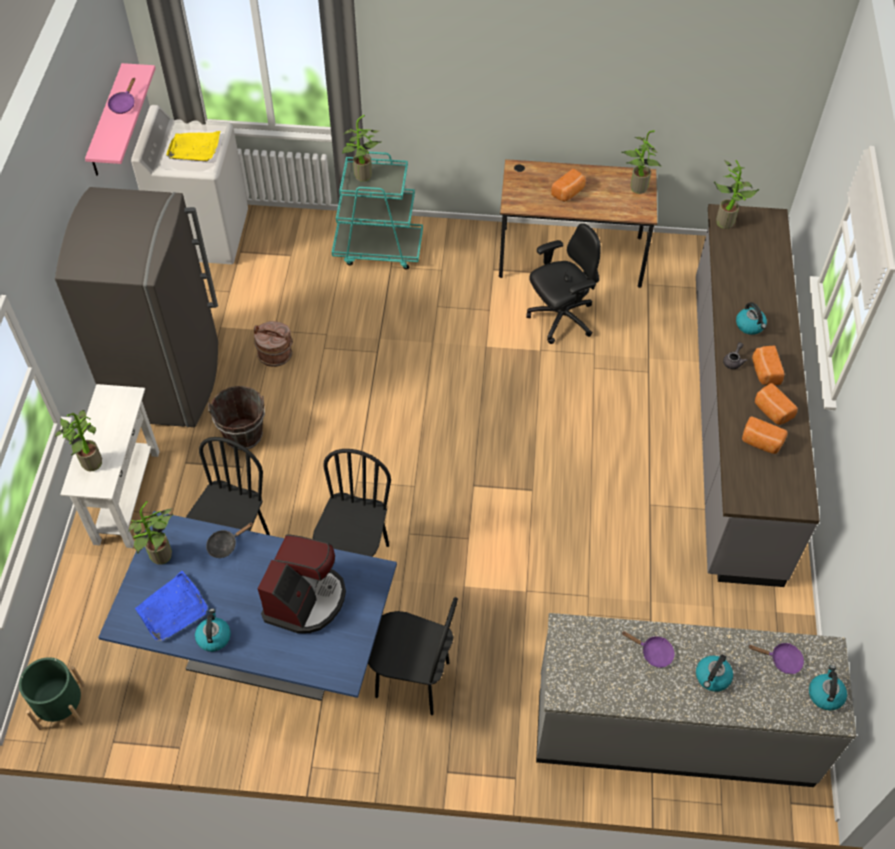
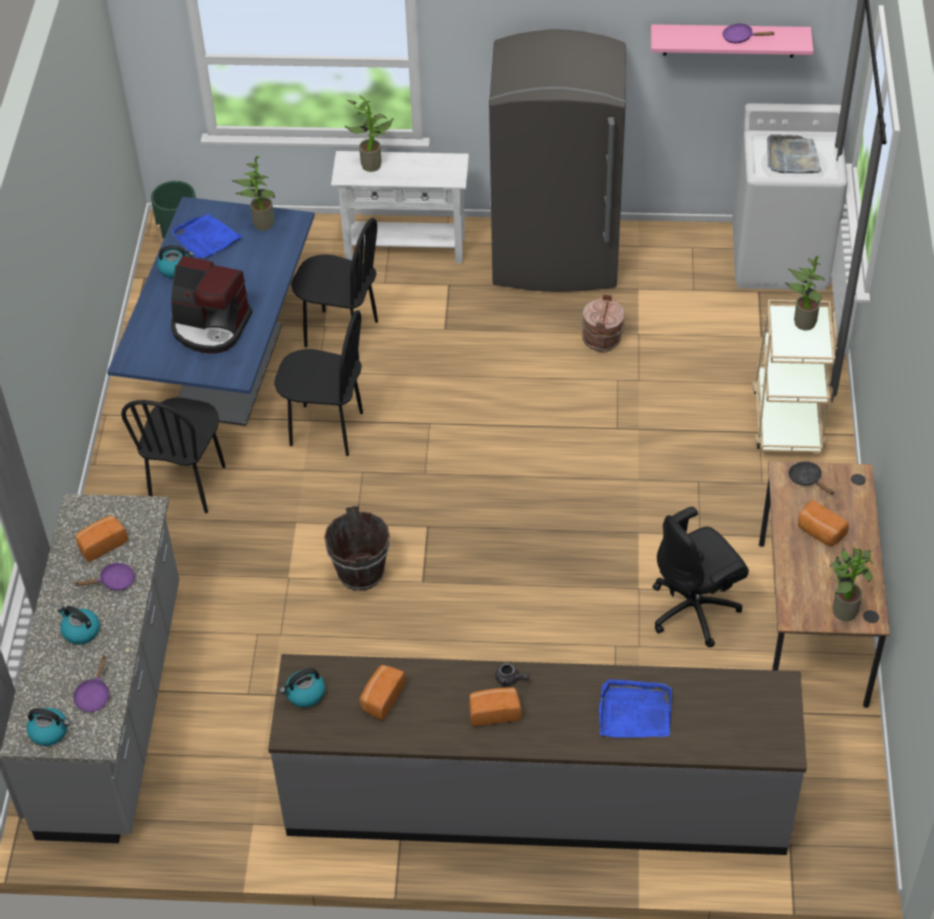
camera: 90 degrees right, 5 degrees down
(194, 148) = (792, 157): yellow tray -> grey tray
(225, 545) = (273, 265): black frying pan -> black frying pan (807, 479)
(243, 435) = (486, 325): brown bucket -> brown bucket (360, 572)
(378, 249) = (787, 418): turquoise cart -> beige cart
(560, 319) = (695, 610): black office chair -> black office chair turned 90 degrees clockwise
(653, 653) = (114, 581): purple frying pan -> purple frying pan turned 135 degrees counterclockwise
(727, 221) = (767, 690): potted plant -> none
(750, 326) = (572, 703): kettle -> kettle (305, 694)
(753, 292) = (634, 711): none -> blue tray
(771, 411) = (430, 714): bread -> bread (101, 544)

